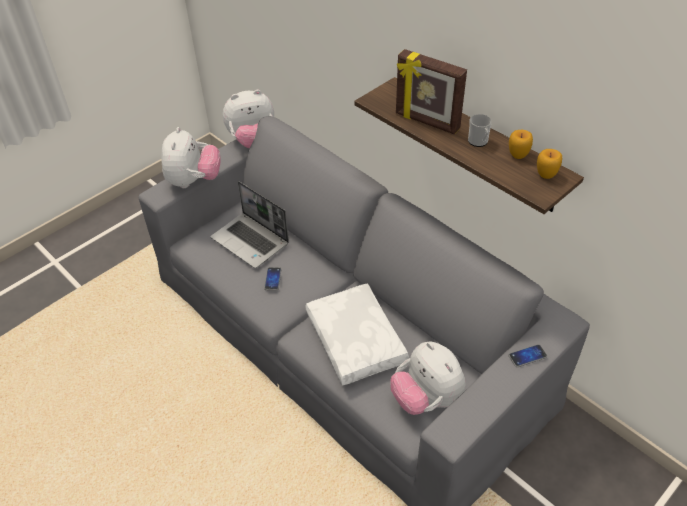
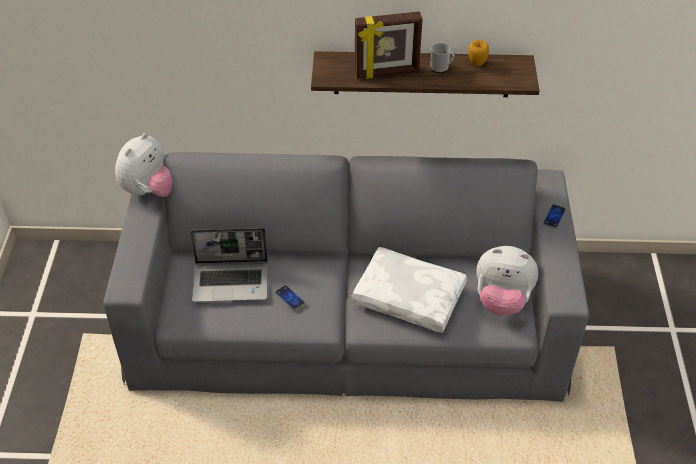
camera: 45 degrees left, 0 degrees up
(194, 181) = (143, 257): plush toy -> none
(546, 174) = (510, 66): apple -> none

